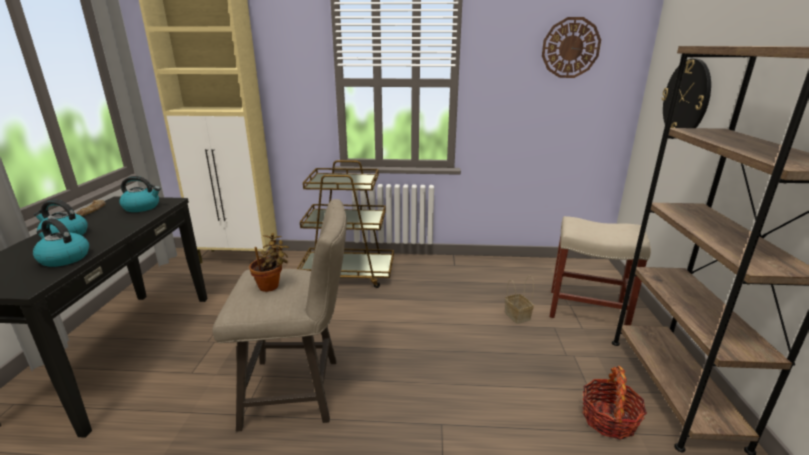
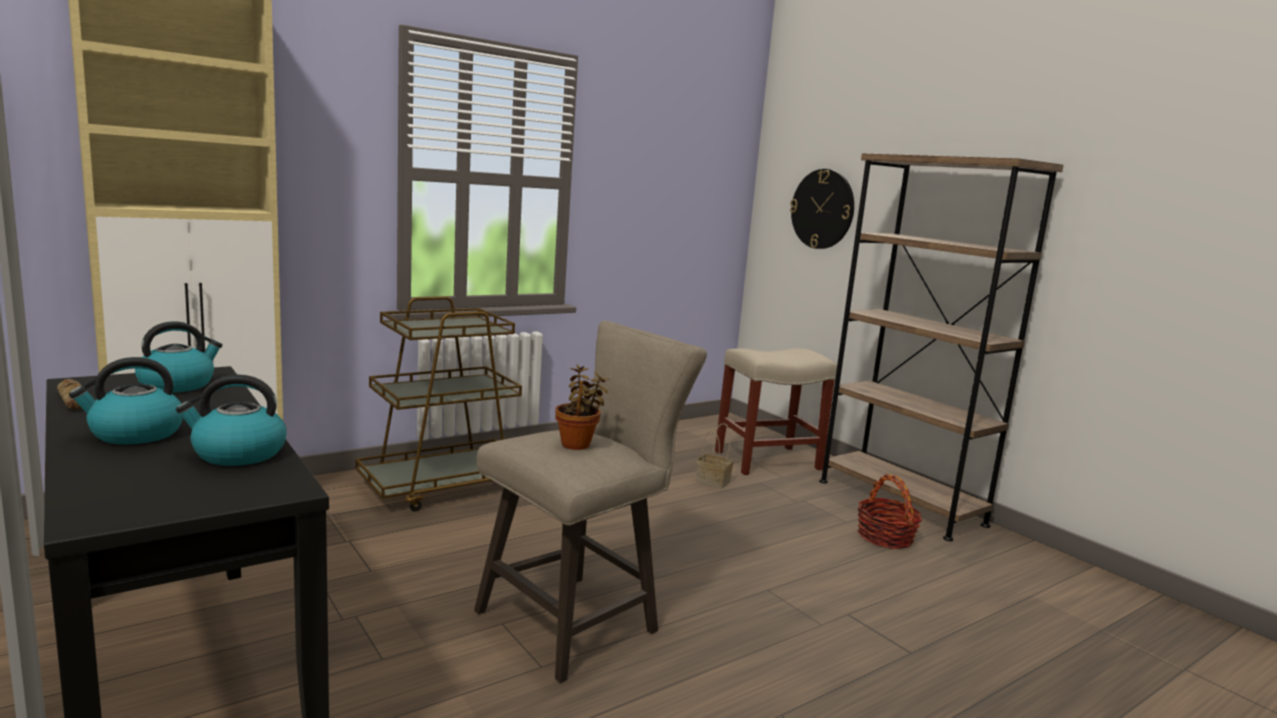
camera: 40 degrees left, 10 degrees down
(570, 48) = (688, 149): wall clock -> none

